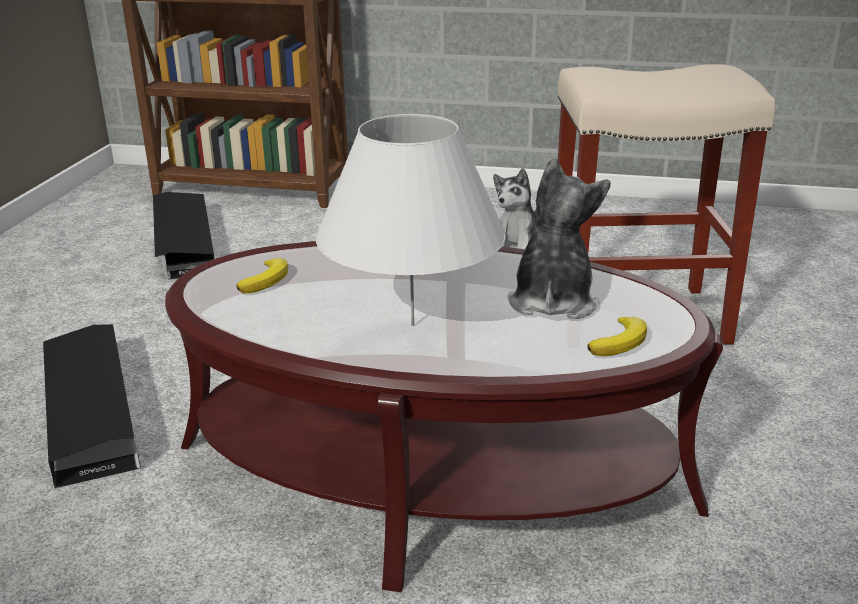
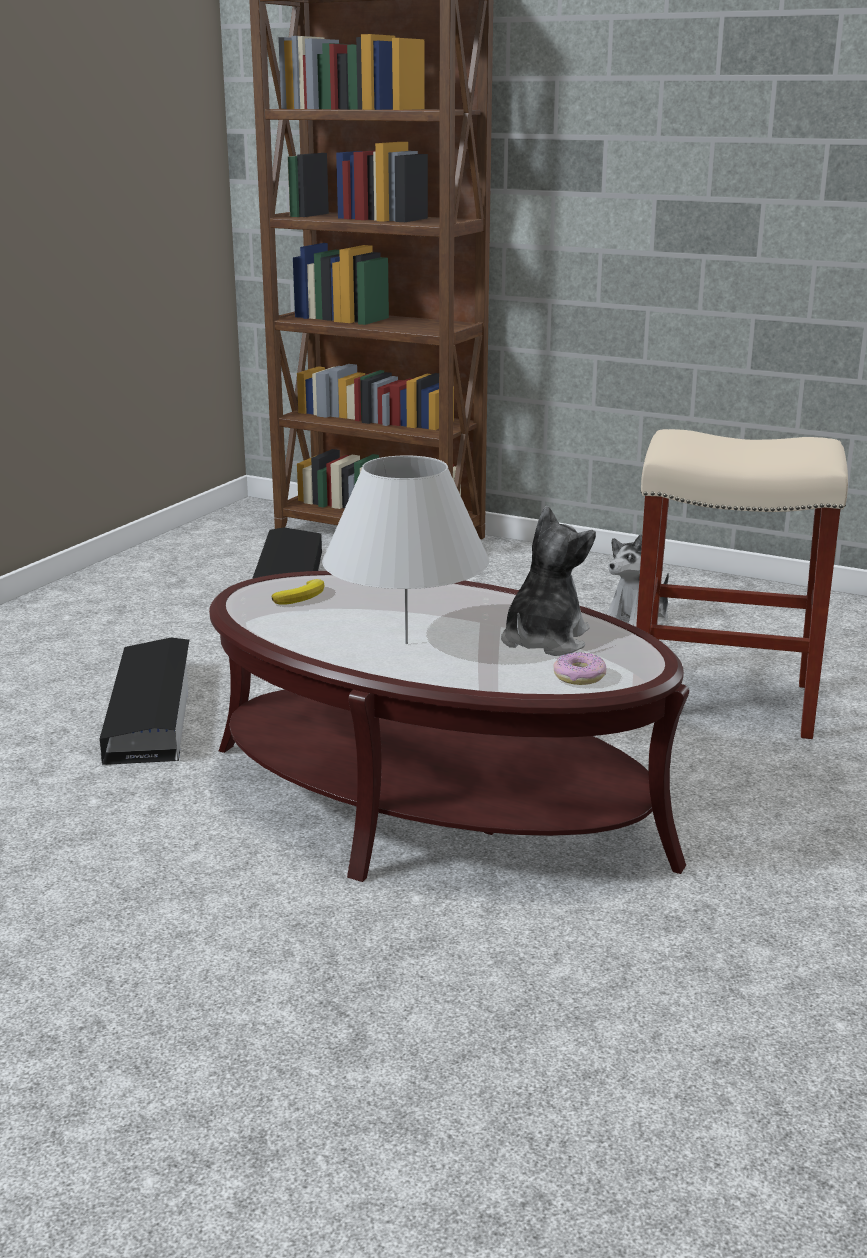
camera: 15 degrees right, 5 degrees down
(620, 342) = (579, 676): banana -> donut

